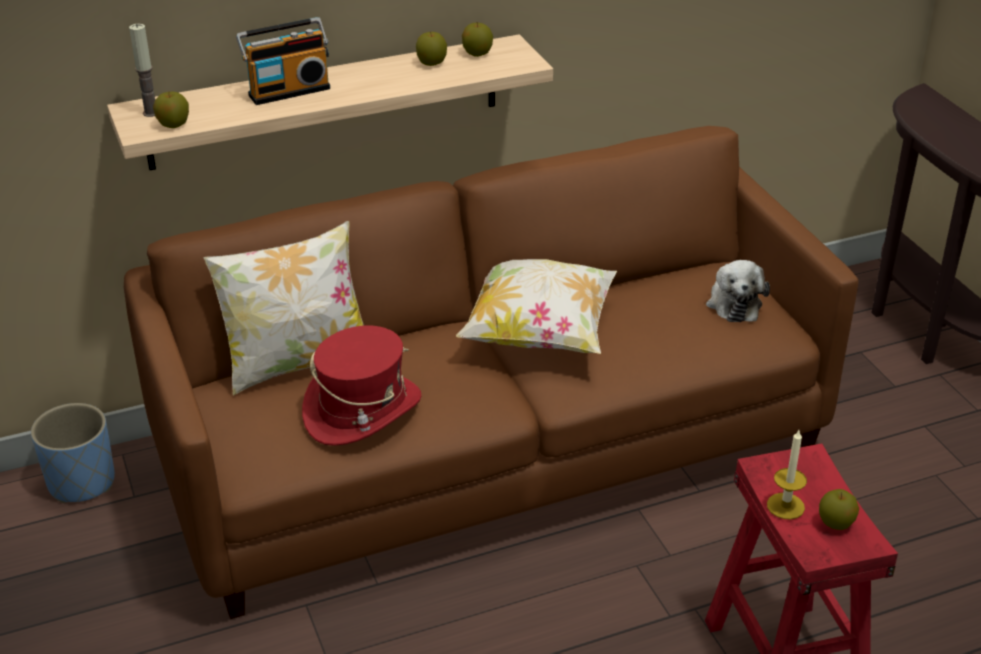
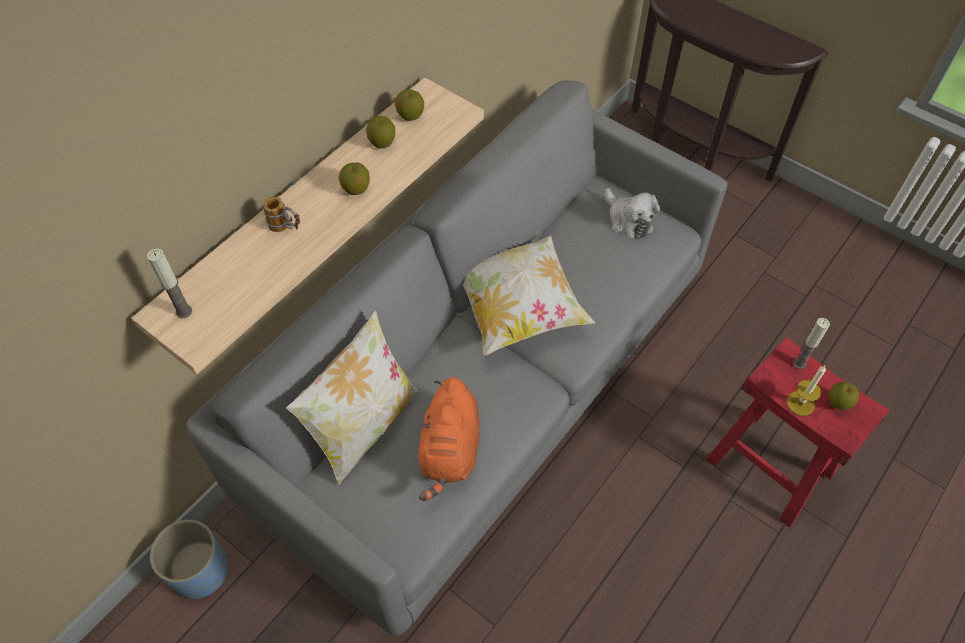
camera: 30 degrees left, 20 degrees up
(173, 125) = (218, 318): apple -> apple (356, 189)
(288, 90) = (287, 228): radio -> mug
(362, 410) = (450, 450): red hat -> orange plush toy
(491, 447) = (482, 385): brown sofa -> grey sofa
(816, 471) = (799, 363): none -> candle

